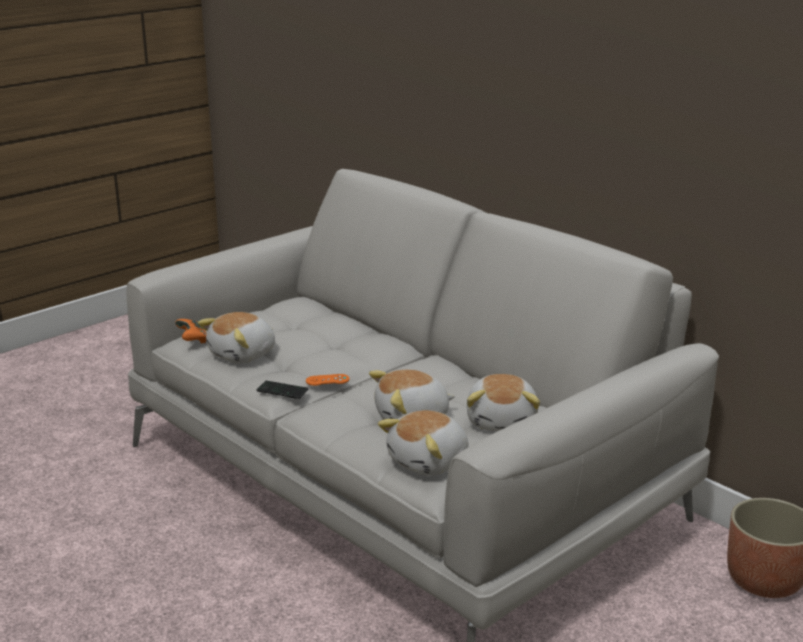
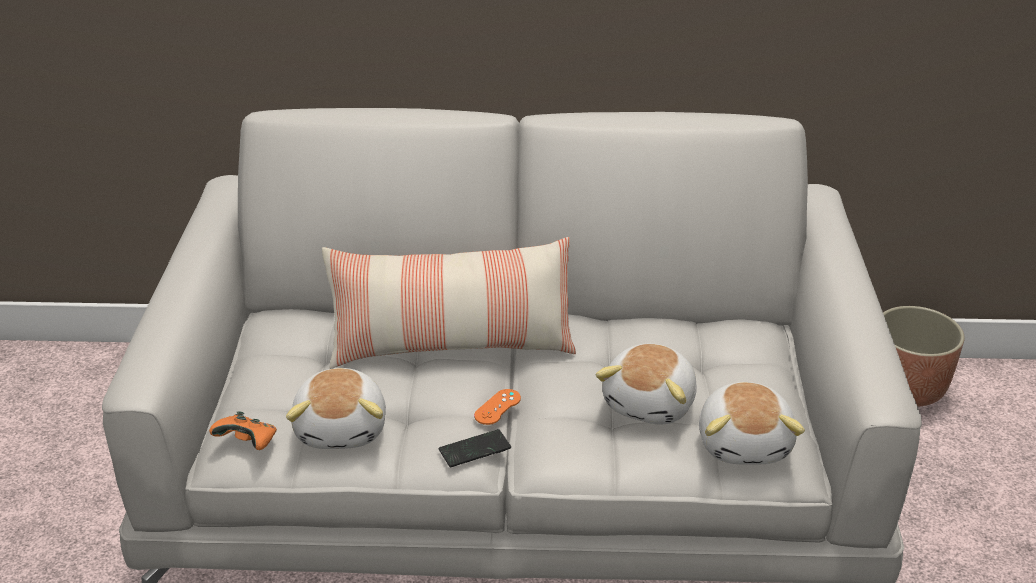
camera: 45 degrees left, 10 degrees up
(360, 347) = (452, 345): none -> pillow
(502, 421) = (727, 357): plush toy -> none

